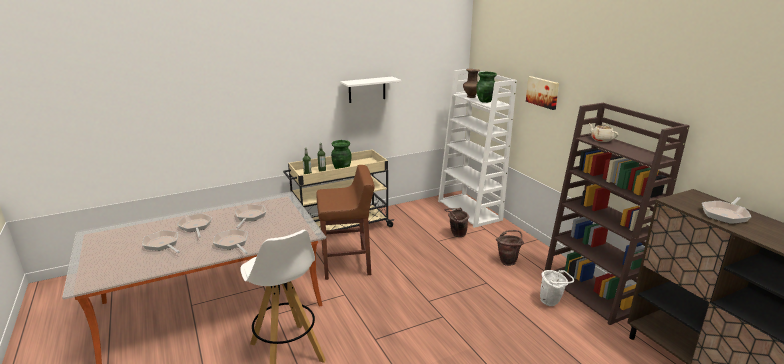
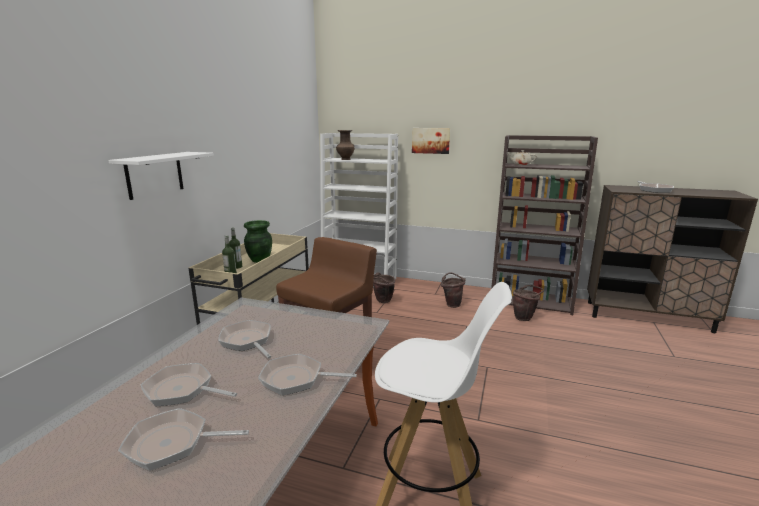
camera: 45 degrees left, 5 degrees down
(367, 89) = (251, 157): white shelf -> white shelf (154, 175)
(485, 101) = (367, 160): green vase -> none
(552, 302) = (525, 318): white bucket -> brown bucket

